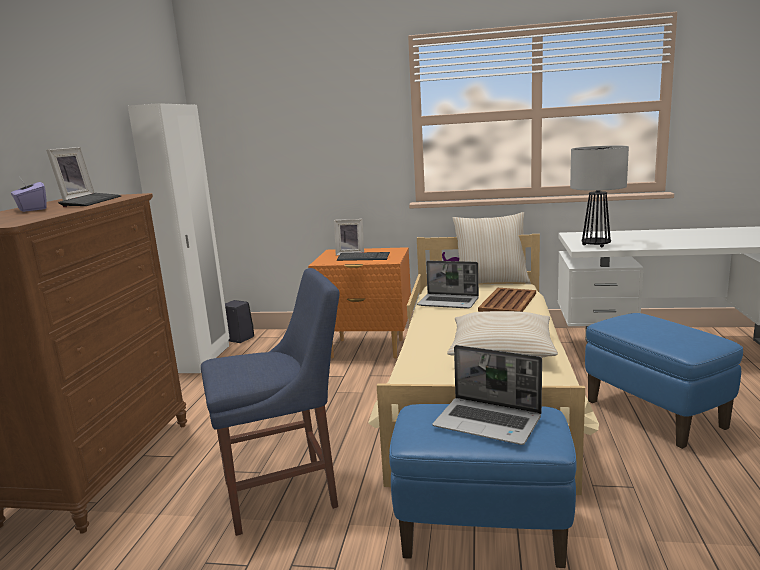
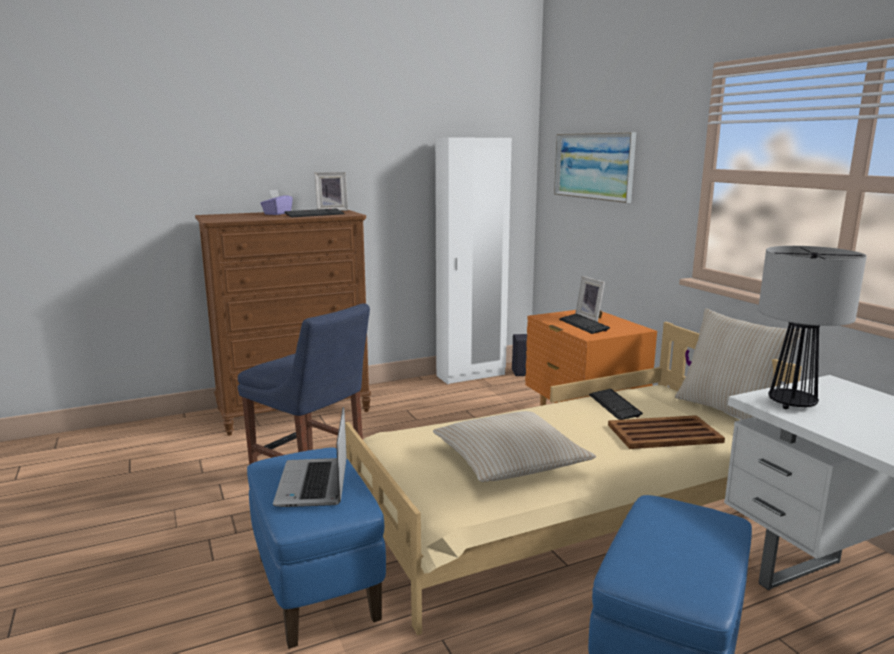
camera: 55 degrees right, 0 degrees up
(281, 127) = (593, 166): none -> picture
(449, 302) = (614, 405): laptop -> keyboard

